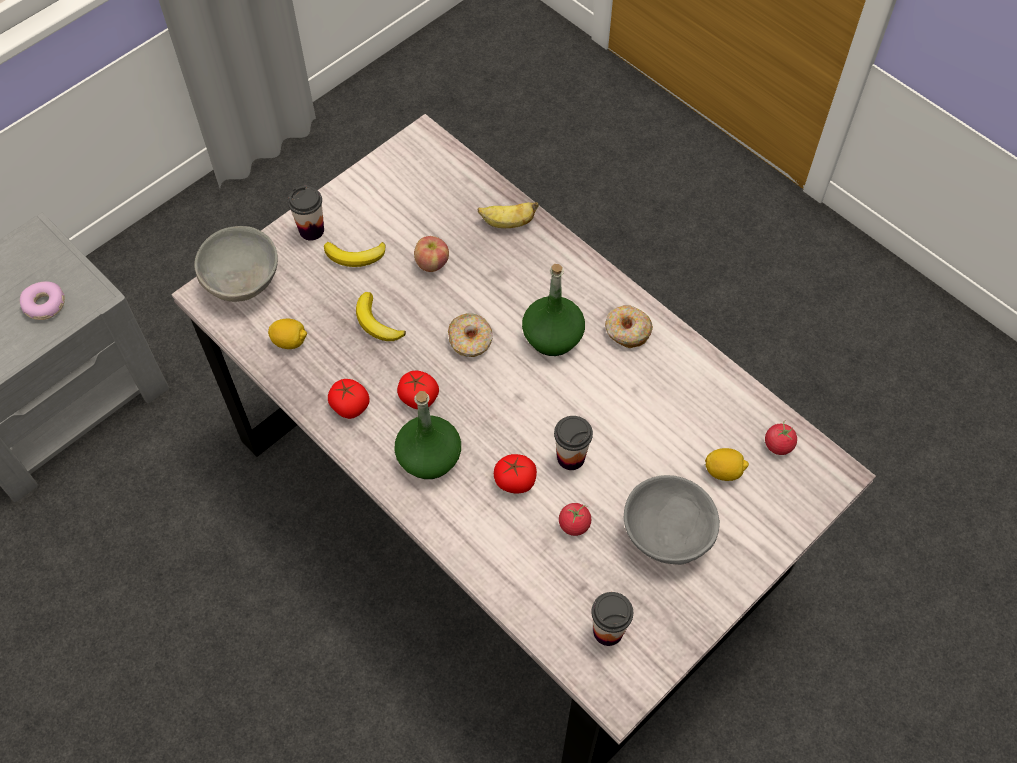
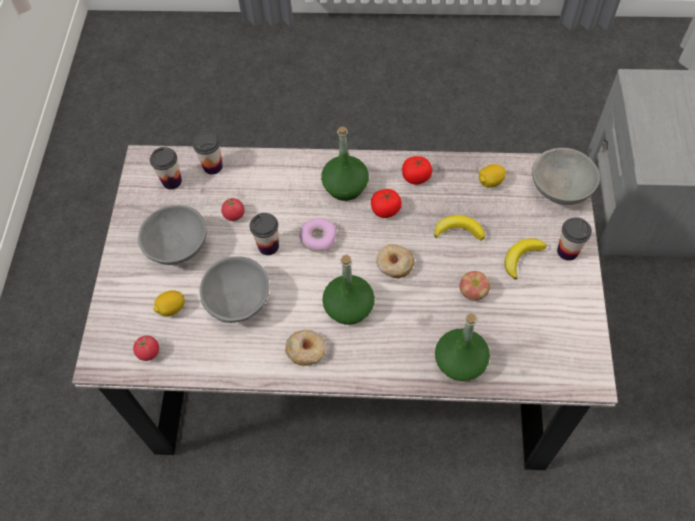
camera: 140 degrees right, 0 degrees up
(45, 305) = (666, 146): donut -> donut (318, 238)
(507, 223) = (460, 362): banana -> green bottle
(514, 481) = (287, 210): tomato -> none
(544, 610) = (213, 166): none -> cup
(649, 423) = (240, 301): none -> grey bowl

